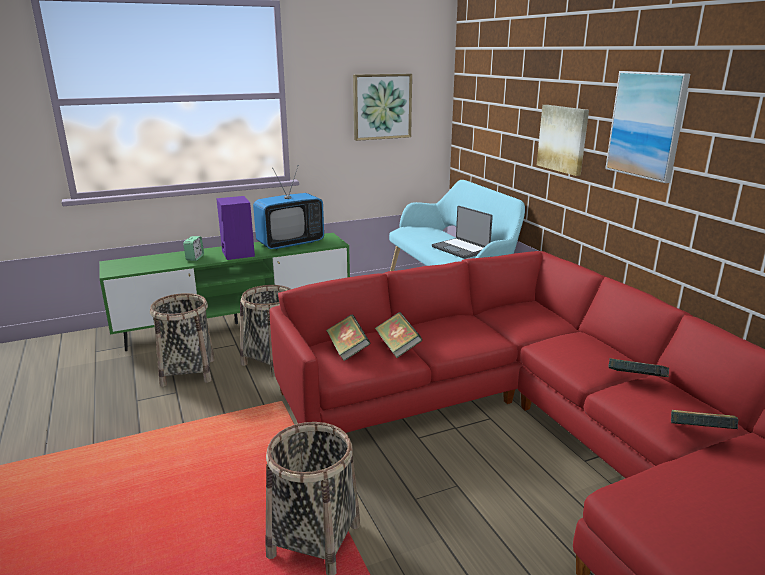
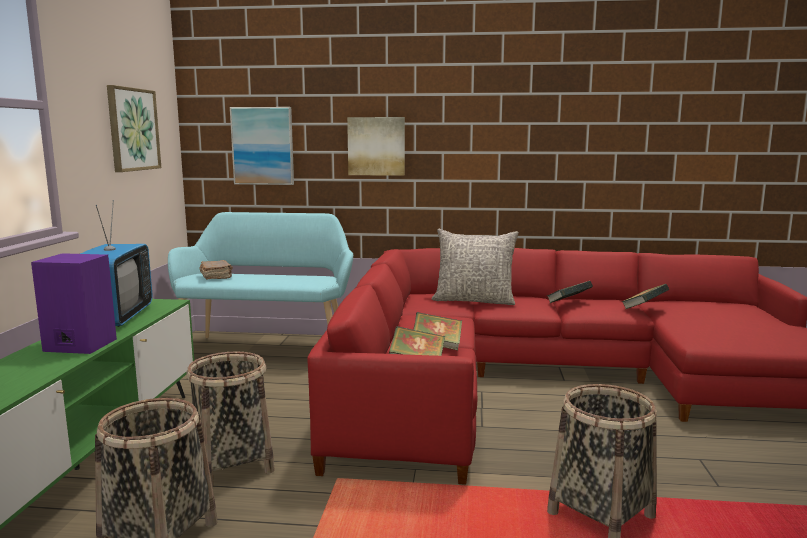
camera: 60 degrees left, 10 degrees down
(195, 258) = (28, 369): alarm clock -> none
(420, 233) = (216, 277): none -> brown book
(461, 249) = (292, 275): laptop -> none
(556, 331) = (474, 300): none -> grey pillow
(646, 125) = (470, 123): picture -> picture (263, 146)

